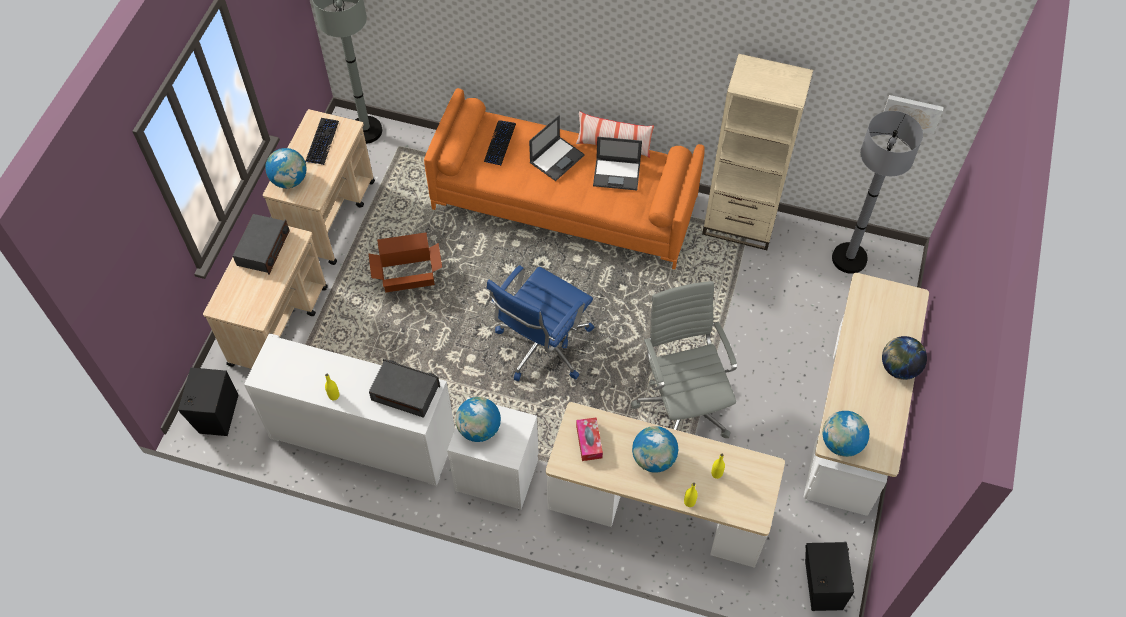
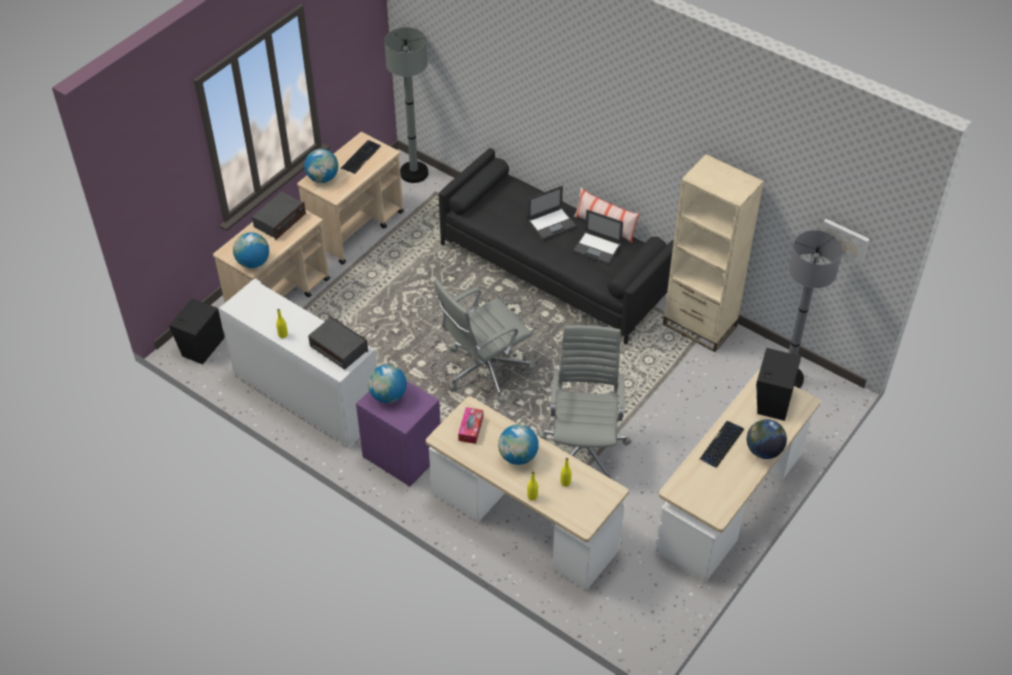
camera: 20 degrees right, 10 degrees down
(407, 276) = (398, 288): cardboard box -> none
(497, 473) = (403, 454): white nightstand -> purple nightstand
(500, 143) = (510, 200): keyboard -> keyboard (721, 444)
(542, 346) = (484, 371): blue office chair -> grey office chair
(565, 202) = (555, 268): orange sofa -> black sofa
(820, 587) = (638, 623): black speaker -> black speaker (772, 400)
(841, 443) = (683, 492): globe -> globe (253, 262)

